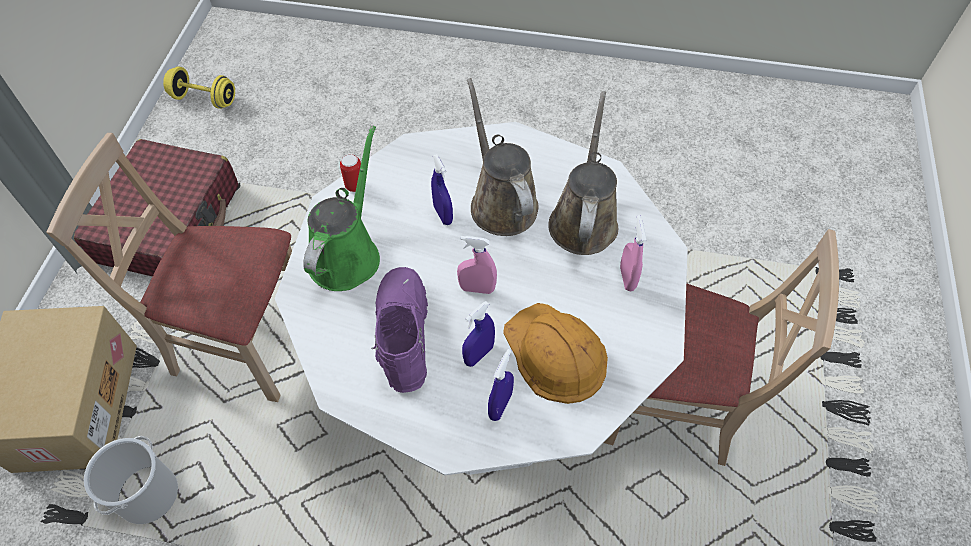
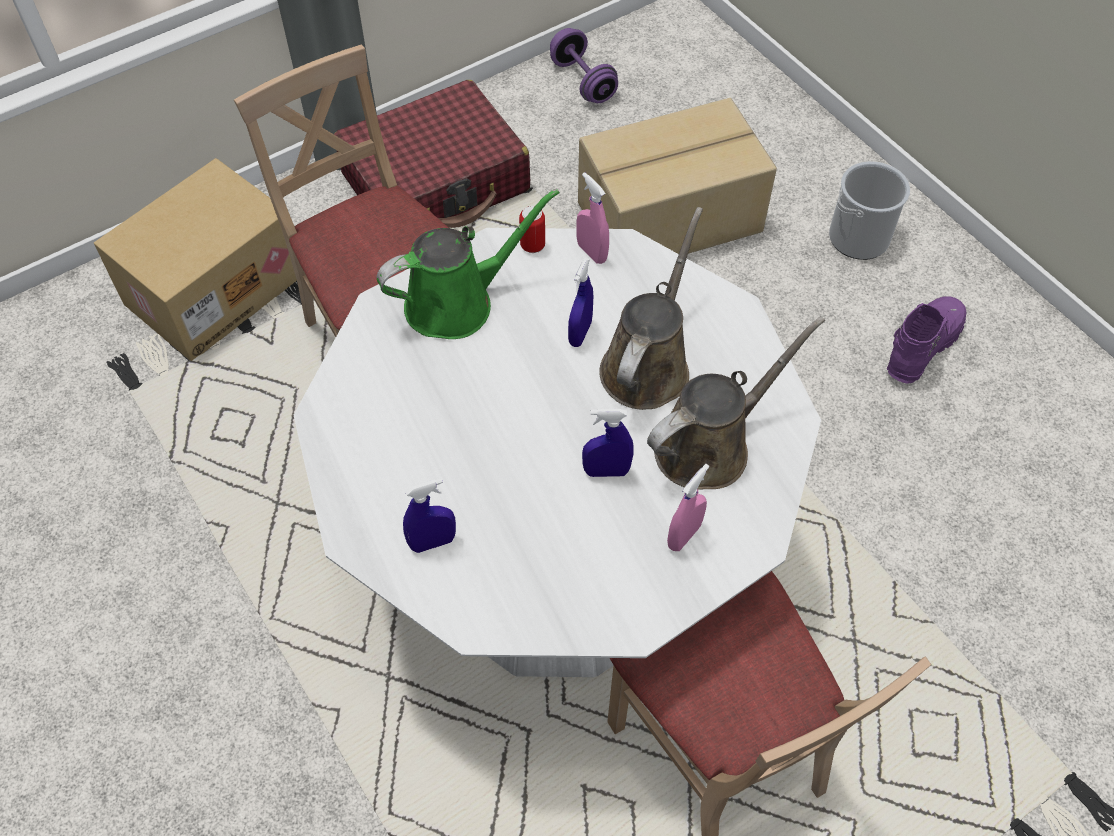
camera: 45 degrees right, 0 degrees up
(148, 494) = (194, 408): bucket -> bucket (859, 237)
(204, 99) = (583, 81): yellow dumbbell -> purple dumbbell
(343, 143) = (671, 218): none -> cardboard box
(402, 335) = (423, 411): purple boot -> purple boot (921, 347)
(477, 288) = (532, 425): pink spray bottle -> pink spray bottle (591, 252)
(478, 354) = (465, 483): blue spray bottle -> blue spray bottle (606, 471)
(555, 354) = (532, 542): orange hard hat -> none

